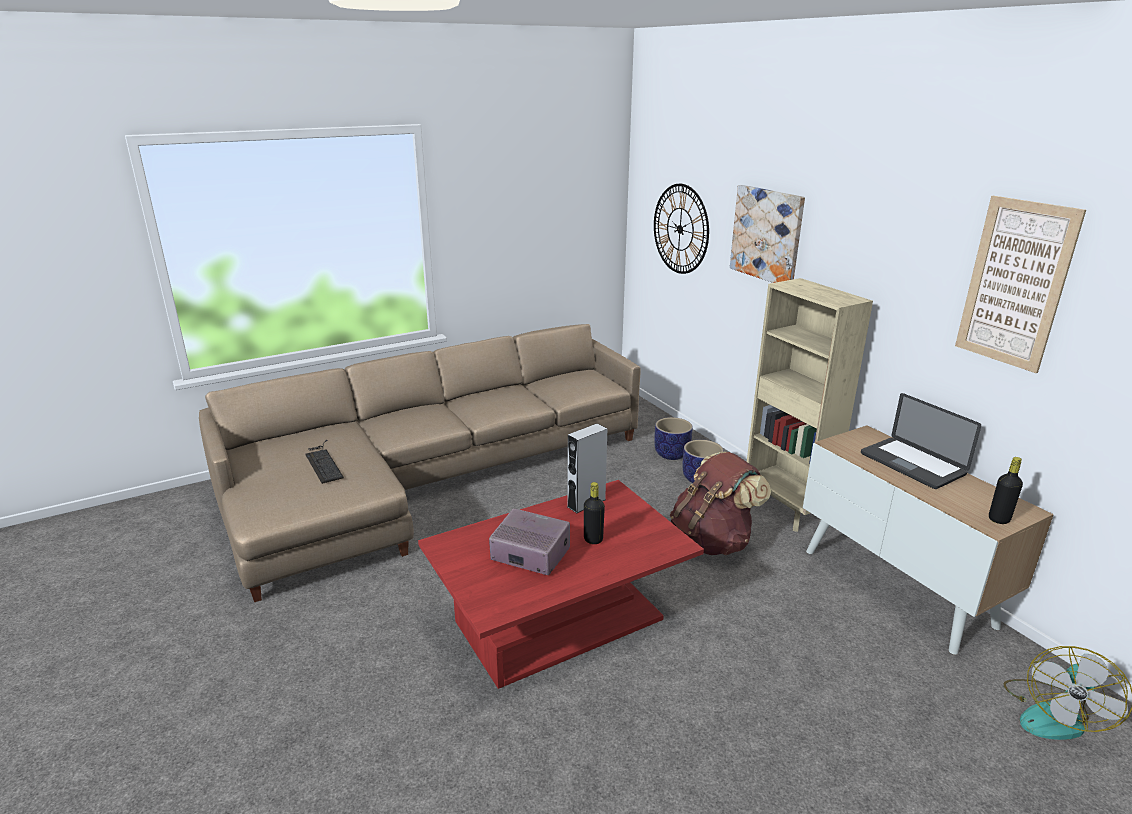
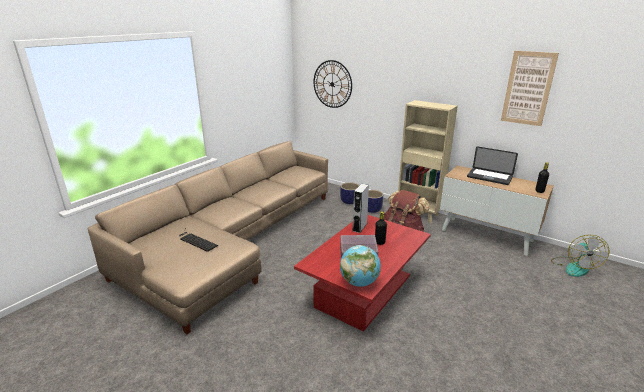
camera: 25 degrees left, 0 degrees up
(488, 598) = (359, 282): none -> globe
(767, 234) = (390, 81): picture -> none

